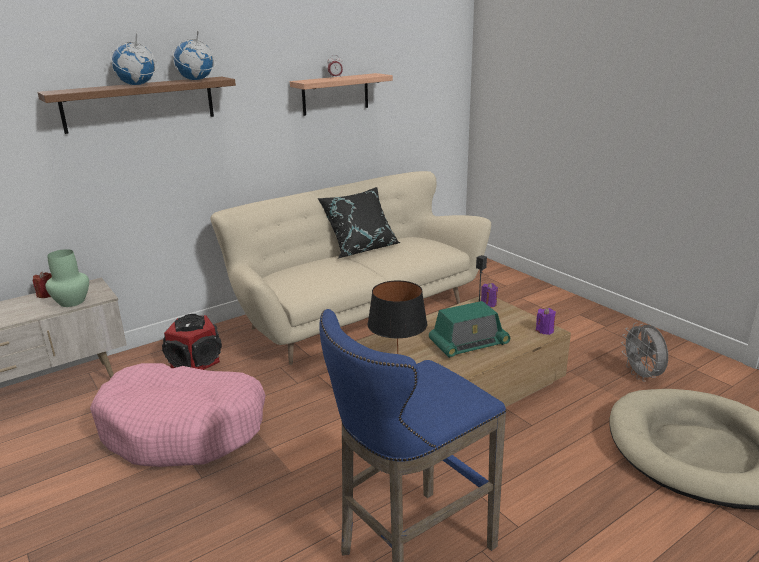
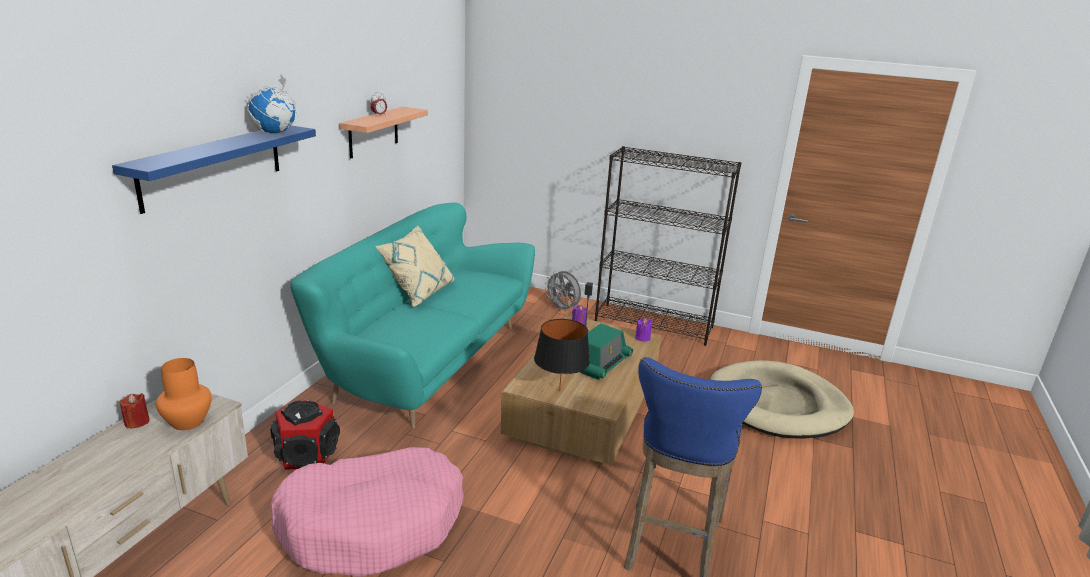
camera: 35 degrees left, 0 degrees up
(71, 302) = (188, 422): green vase -> orange vase
(137, 85) = (223, 145): globe -> none
(140, 104) = (213, 166): brown shelf -> blue shelf
(355, 313) = (425, 360): beige sofa -> turquoise sofa
(360, 248) = (418, 292): black pillow -> beige pillow
(622, 330) = (654, 324): none -> black bookcase
(642, 376) = (698, 358): grey fan -> grey fan (562, 309)

